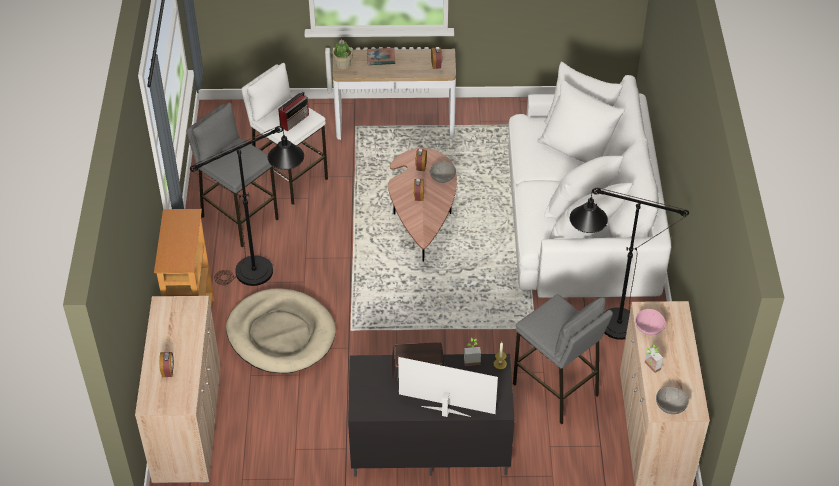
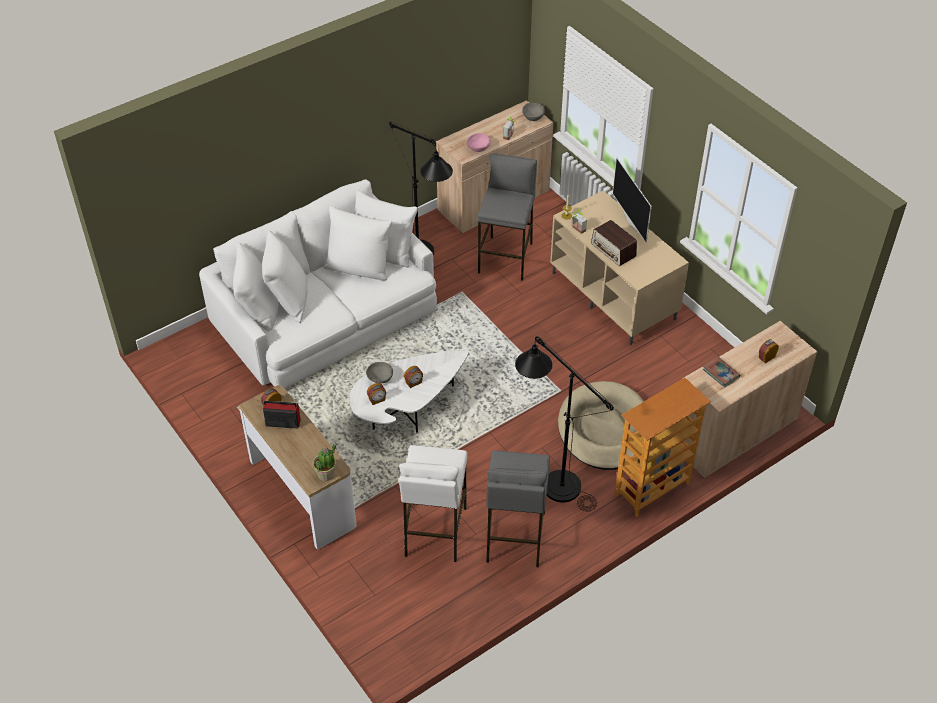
camera: 125 degrees left, 0 degrees up
(295, 120) = (434, 460): radio -> radio (282, 422)
(381, 58) = (294, 450): book -> book (721, 373)
(423, 219) = (406, 410): brown coffee table -> white coffee table
(428, 446) = (614, 296): black tv stand -> beige tv stand

